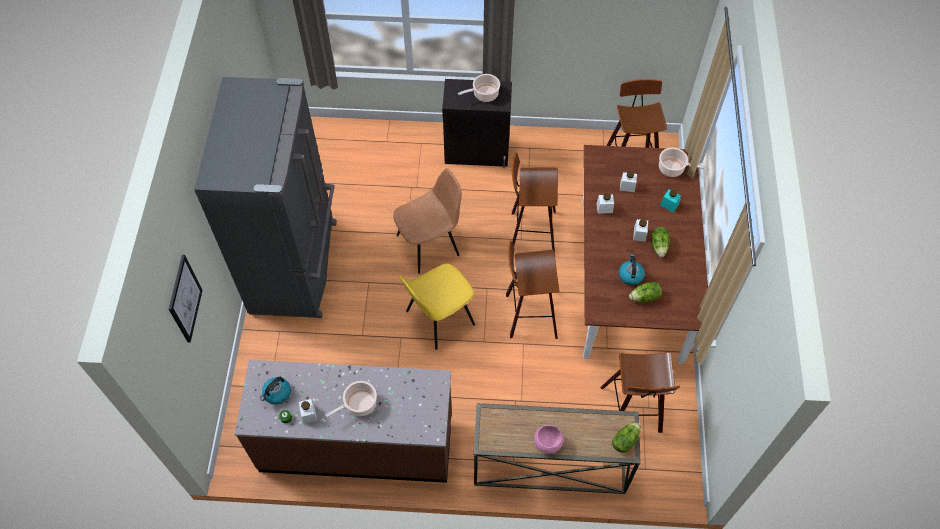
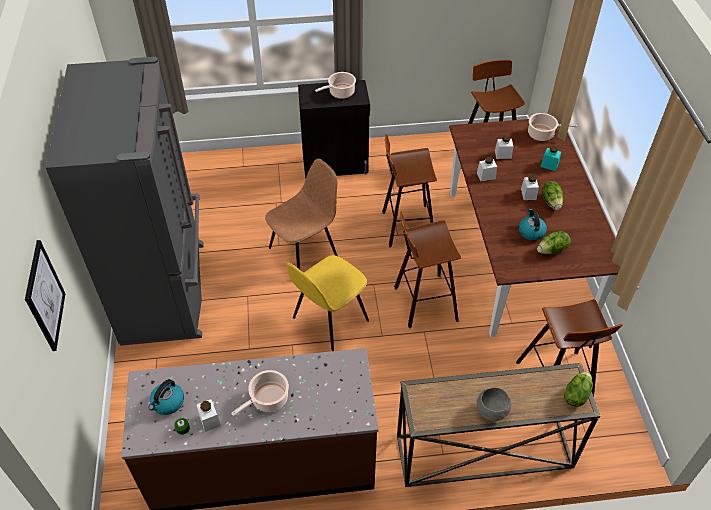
camera: 10 degrees left, 10 degrees down
(547, 443) = (491, 411): pink bowl -> grey bowl

